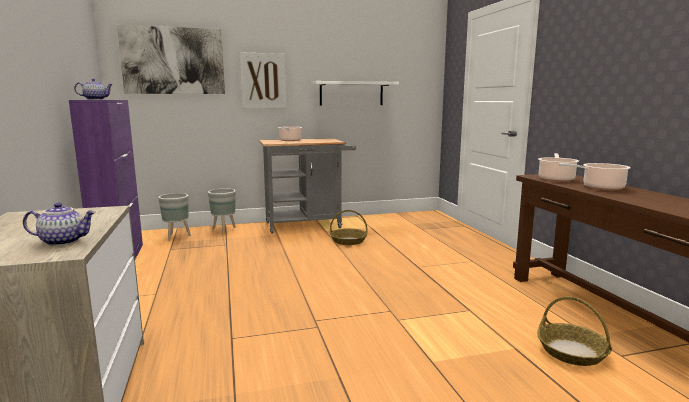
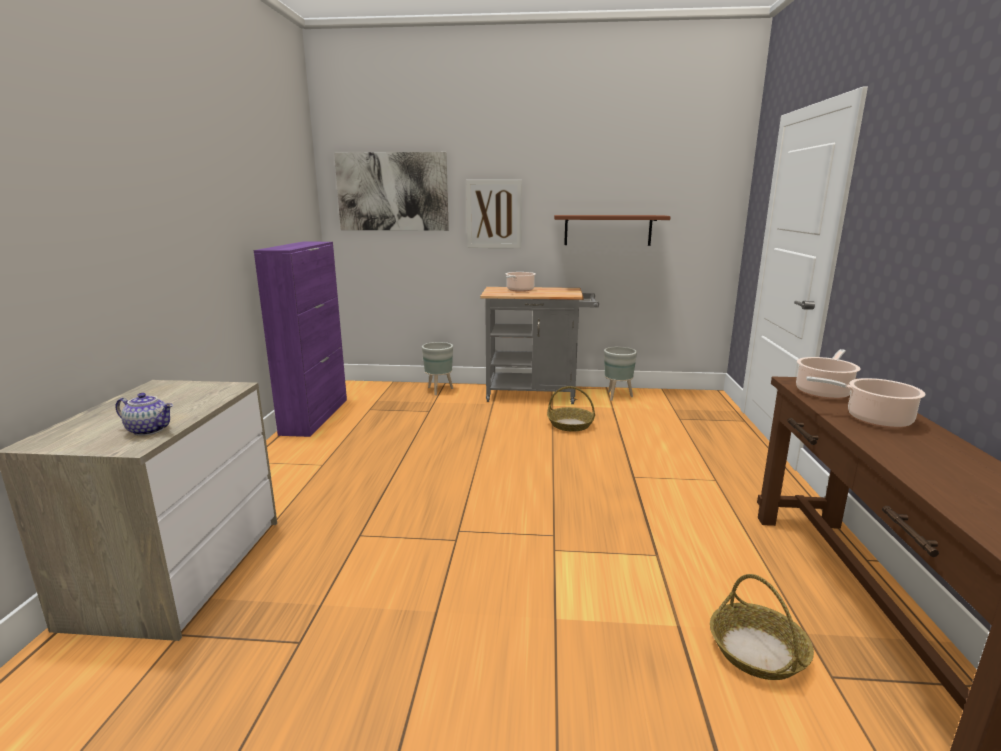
camera: 20 degrees right, 5 degrees up
(95, 99) = (287, 246): teapot -> none
(177, 236) = (386, 393): grey planter -> grey planter (617, 396)
(351, 93) = (607, 230): white shelf -> brown shelf

